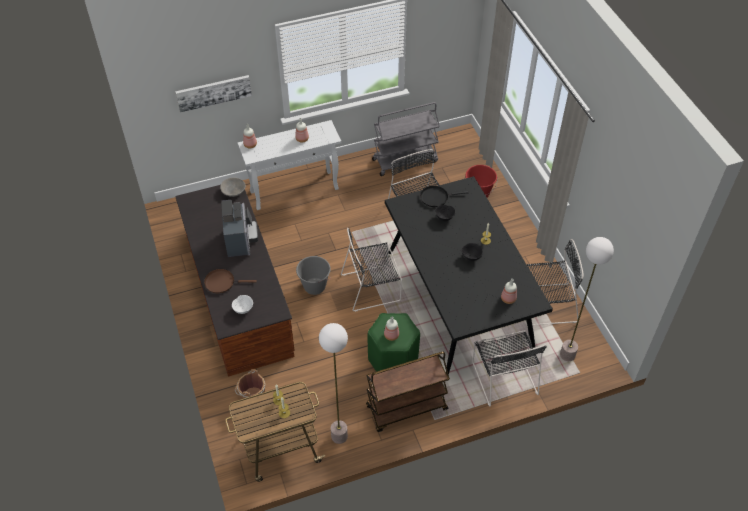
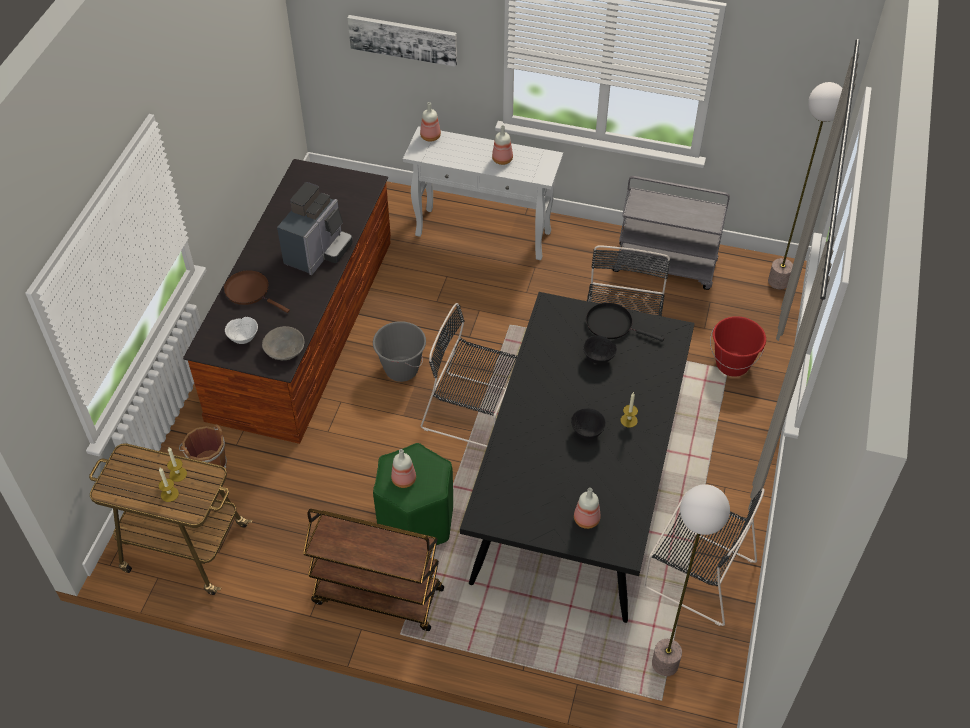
camera: 35 degrees right, 0 degrees up
(233, 191) = (365, 186): grey bowl -> grey bowl (284, 350)
(339, 436) = (265, 578): floor lamp -> floor lamp (779, 281)
(504, 376) = (545, 636): black chair -> none

